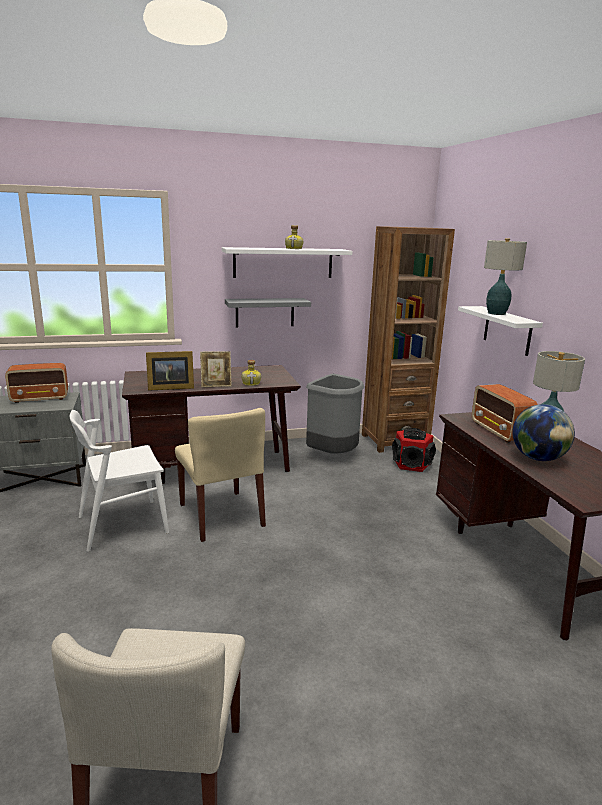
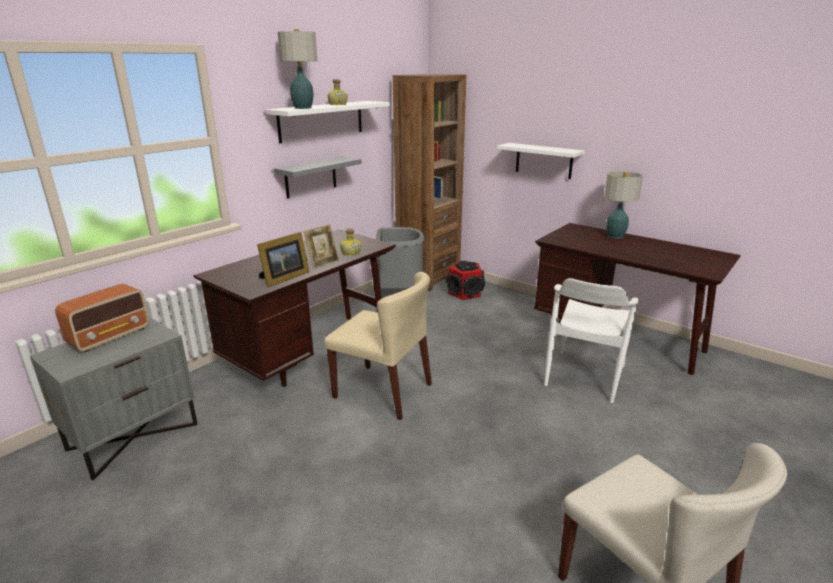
camera: 35 degrees left, 5 degrees up
(122, 524) = (305, 440): white chair -> white chair (584, 376)
(496, 313) = (538, 147): table lamp -> table lamp (302, 108)
(500, 432) = (591, 243): radio -> none
(538, 458) = (642, 254): globe -> none

